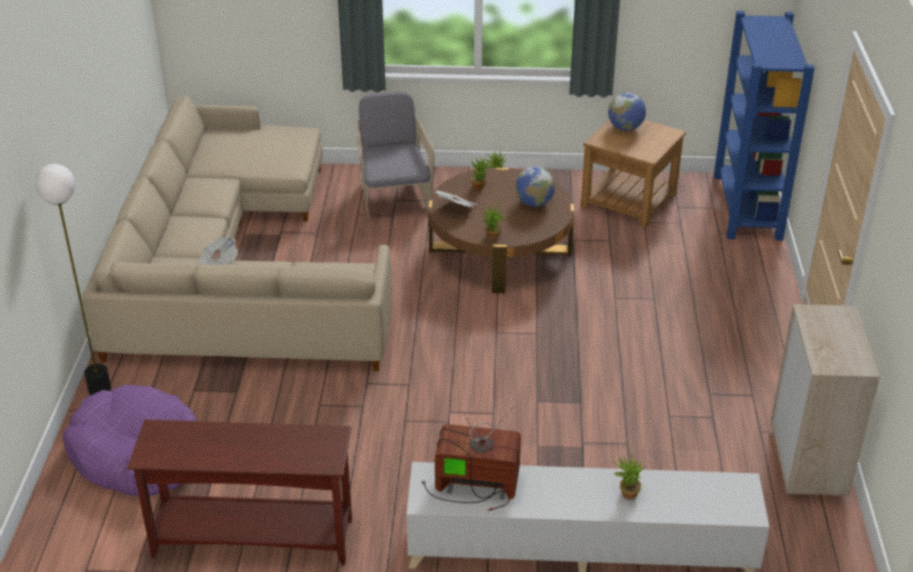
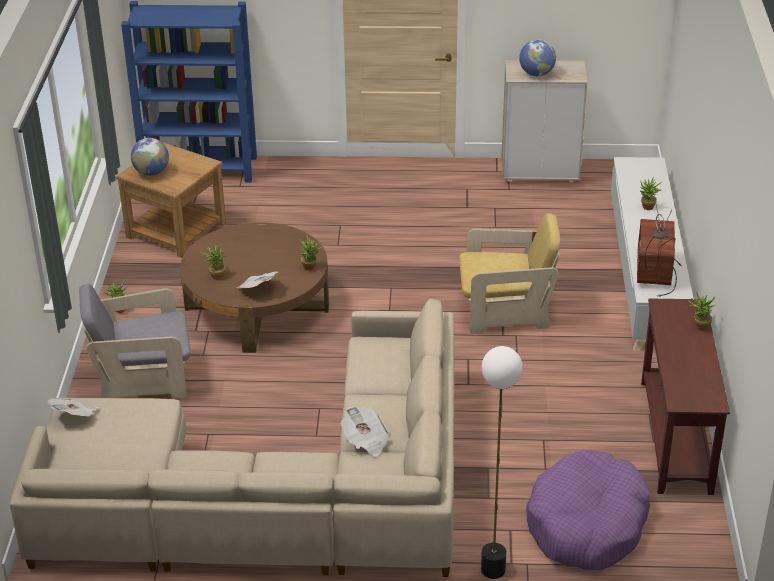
camera: 90 degrees left, 0 degrees up
(286, 461) = (699, 327): none -> potted plant
(287, 134) = (76, 416): none -> newspaper
(491, 416) = (505, 312): none -> yellow armchair
(534, 203) = (253, 243): globe -> globe (536, 74)

